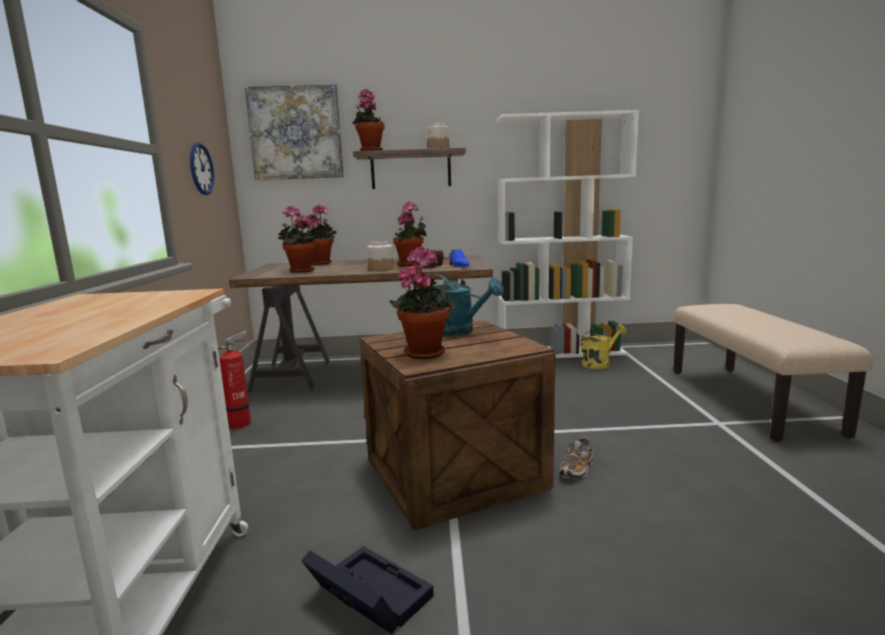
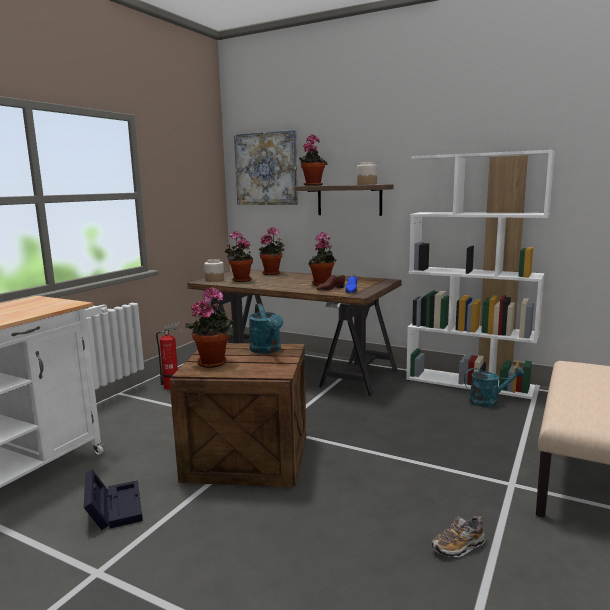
camera: 30 degrees right, 0 degrees up
(201, 169) = (185, 201): wall clock -> none
(381, 269) = (292, 286): jar -> jar (214, 280)
(577, 469) = (330, 480): shoe -> shoe (458, 546)
(599, 363) = (489, 401): yellow watering can -> turquoise watering can

